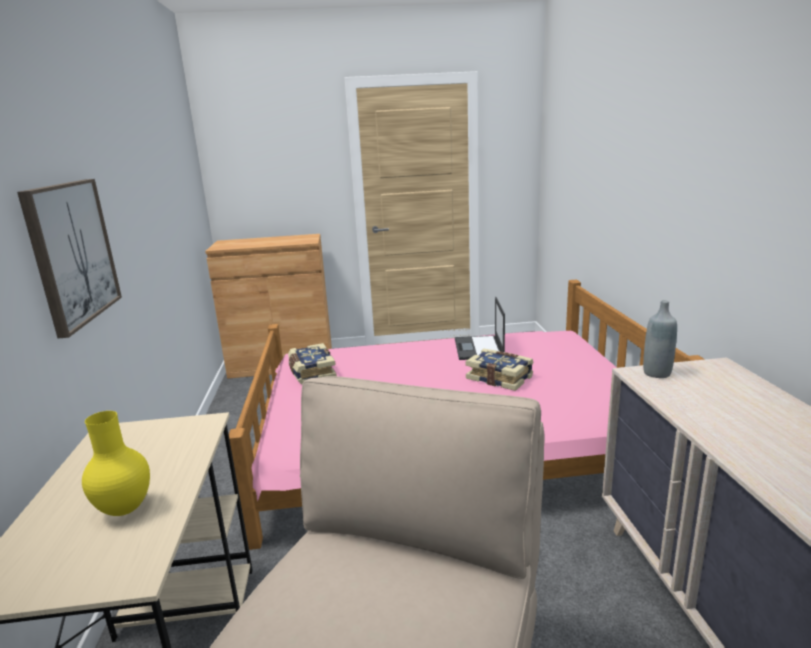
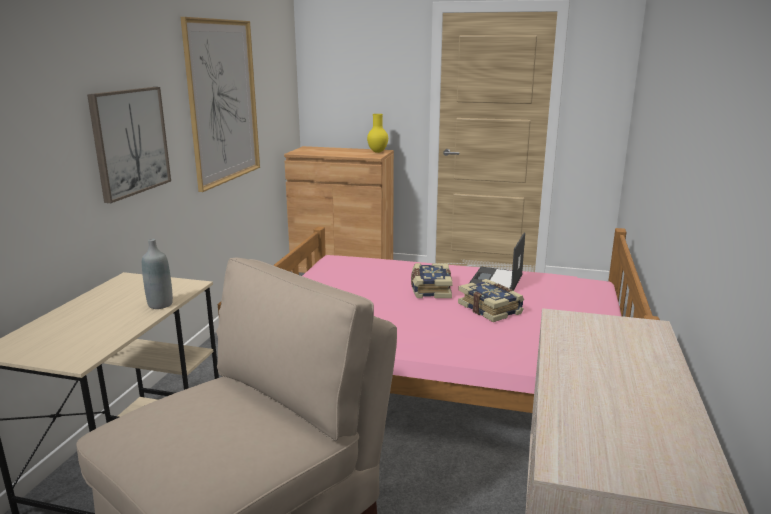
camera: 20 degrees right, 0 degrees up
(123, 510) = (99, 325): yellow vase -> yellow vase (377, 152)
(149, 196) = (223, 102): none -> picture
(311, 373) = (332, 273): book -> book (430, 289)
(657, 373) = (578, 320): grey bottle -> grey bottle (160, 304)

